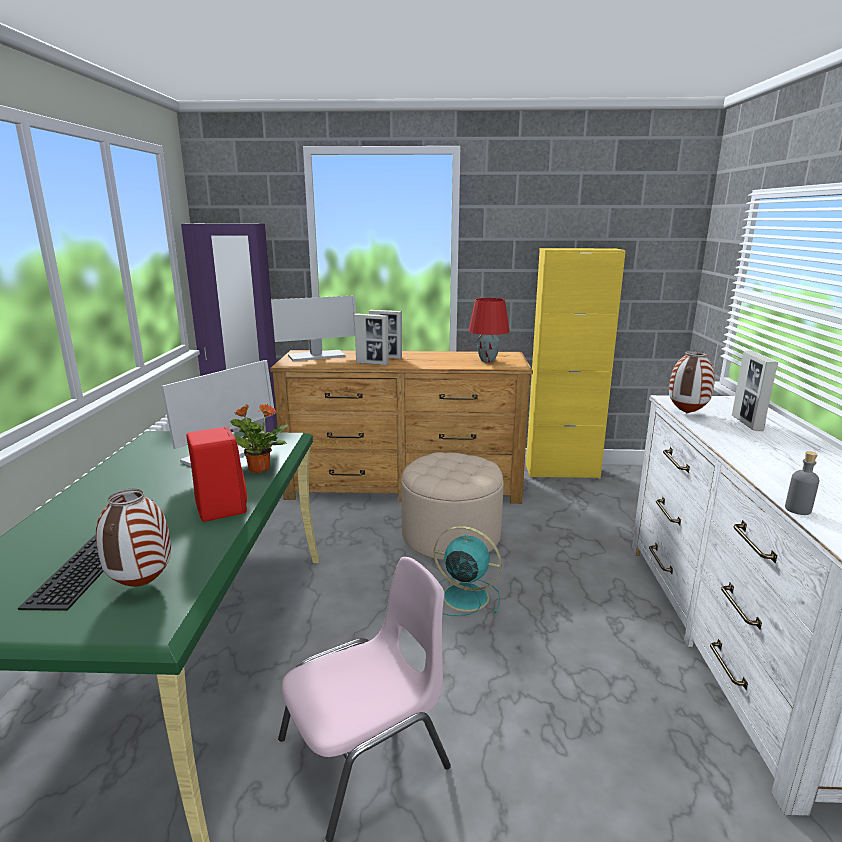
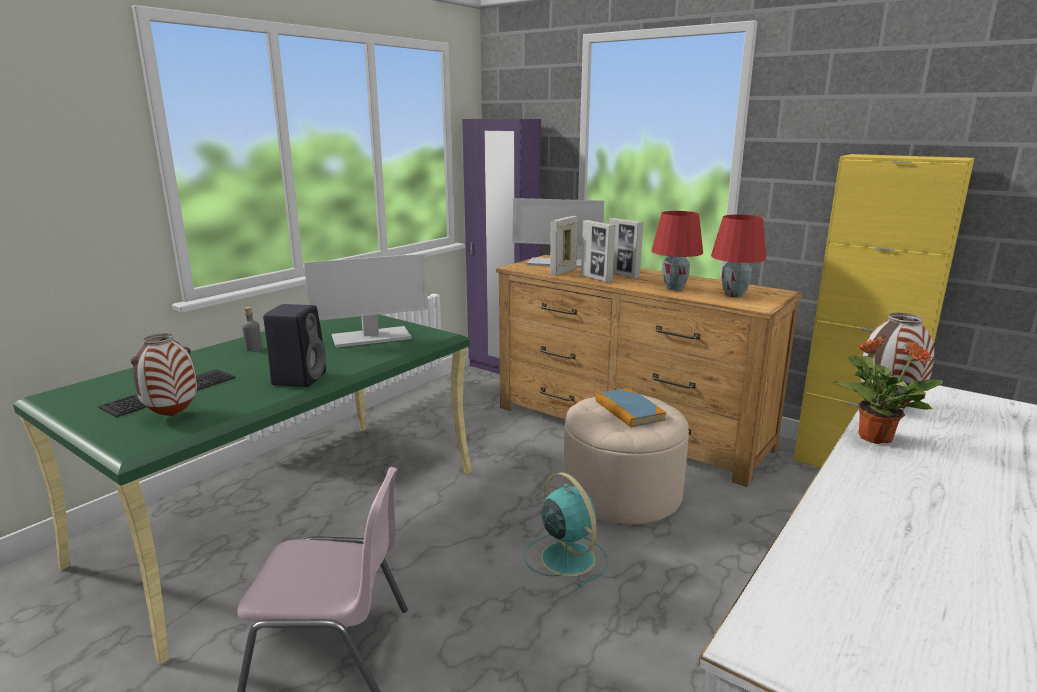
camera: 35 degrees right, 0 degrees up
(220, 508) = (299, 378): red speaker -> black speaker
(258, 469) = (374, 356): potted plant -> potted plant (874, 437)
(441, 362) = (674, 288): none -> red table lamp
(453, 466) = (629, 410): none -> book
(747, 423) = (965, 442): picture frame -> picture frame (563, 272)
(798, 509) = (786, 561): grey bottle -> grey bottle (253, 348)

